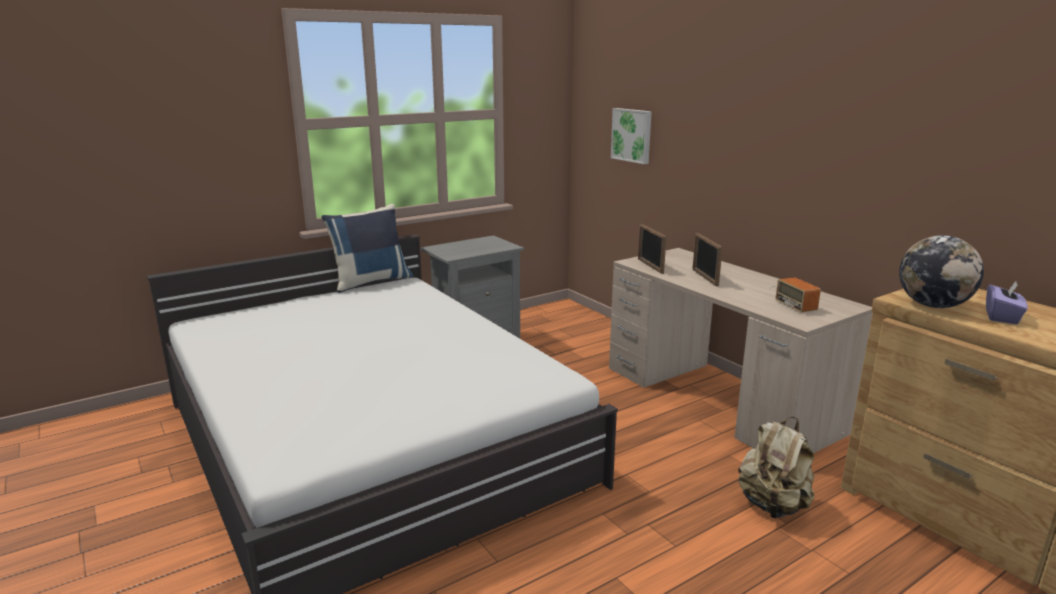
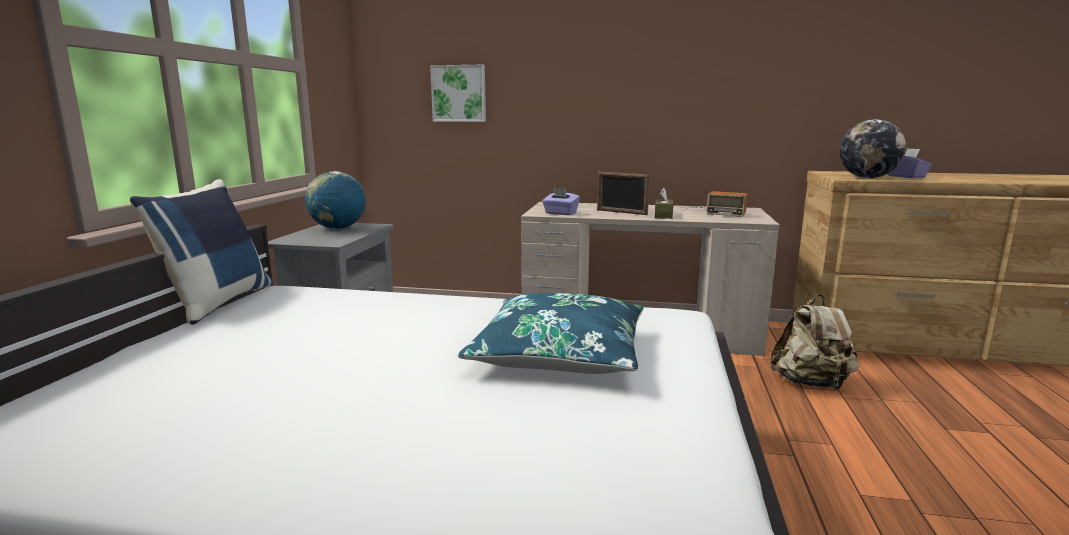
camera: 45 degrees left, 5 degrees down
(435, 372) = (559, 353): none -> blue pillow
(482, 244) = (338, 228): none -> globe
(650, 266) = (560, 213): picture frame -> purple tissue box
(729, 291) = (663, 215): none -> brown tissue box

